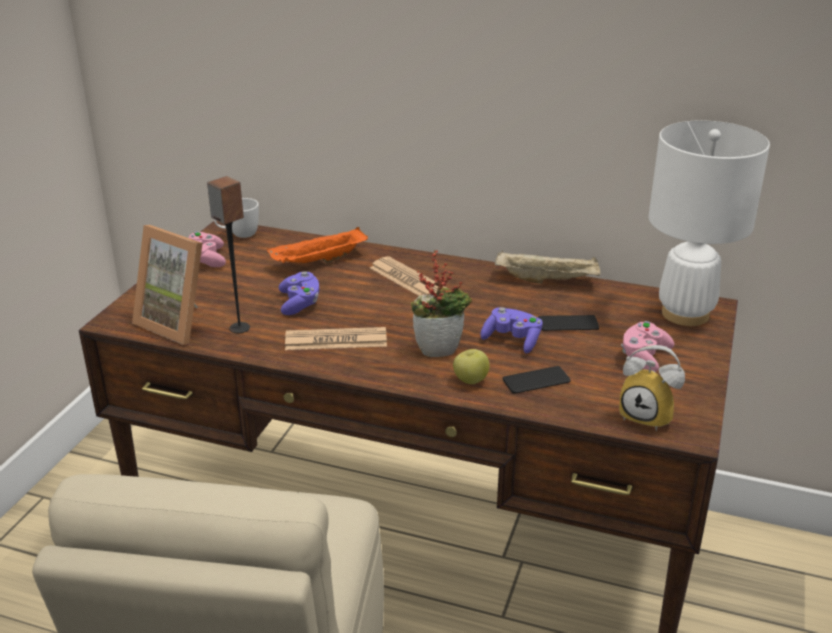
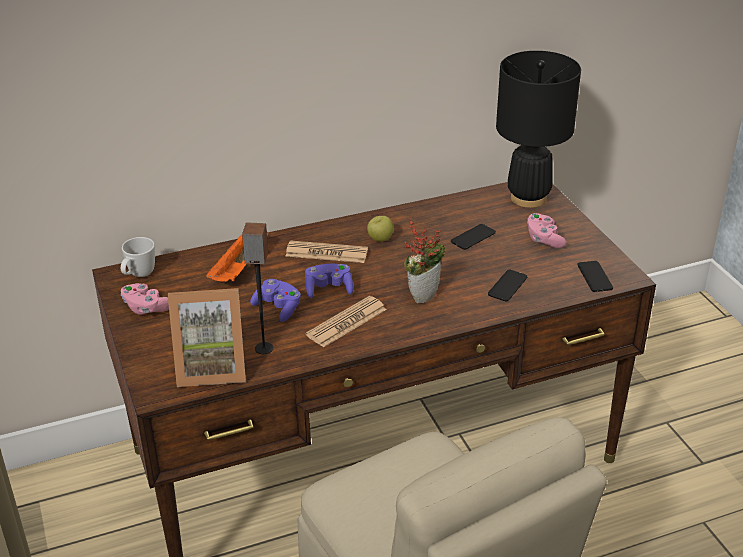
camera: 40 degrees left, 5 degrees up
(470, 380) = (471, 306): apple -> apple (380, 239)
(512, 340) = (456, 265): purple game controller -> purple game controller (329, 289)
(548, 280) = (418, 210): beige tray -> none
(649, 416) = (594, 277): alarm clock -> phone
(685, 314) = (528, 198): white table lamp -> black table lamp

